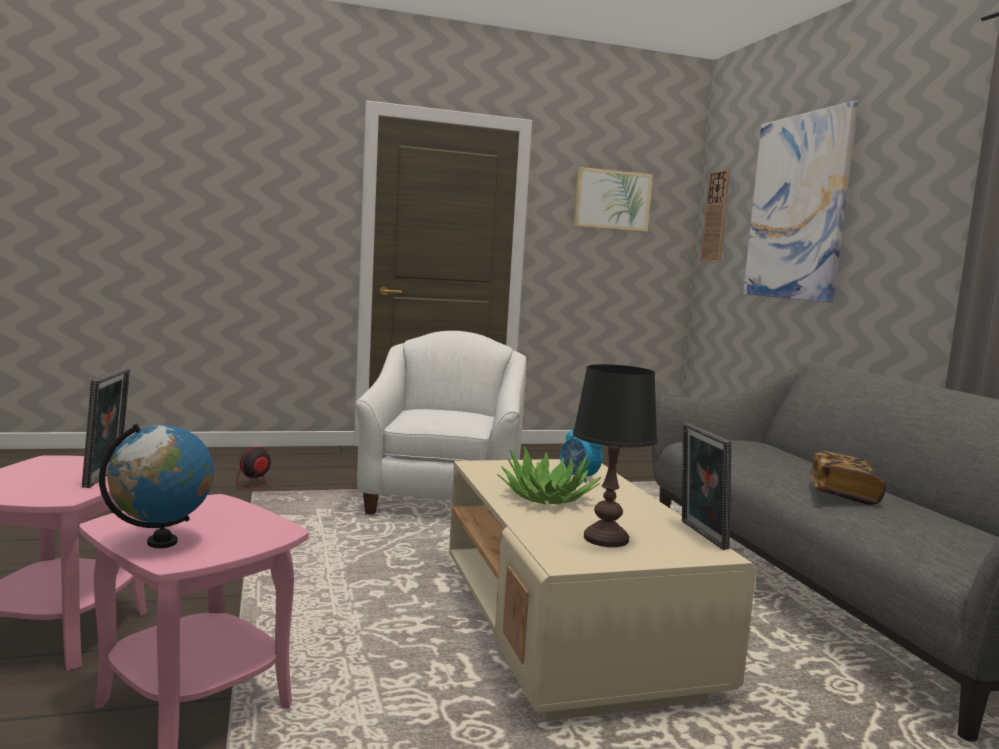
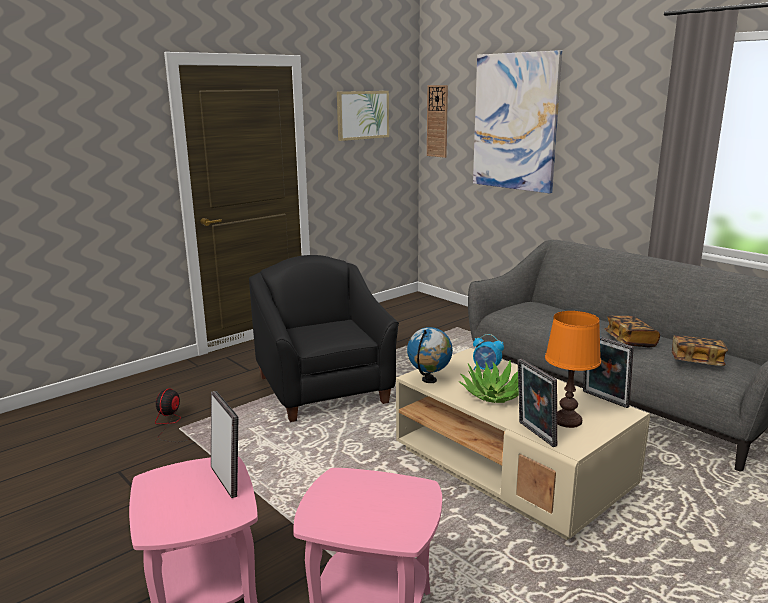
camera: 25 degrees left, 10 degrees up
(162, 542) = (374, 526): globe -> globe (429, 380)
(443, 498) = (324, 389): white armchair -> black armchair
(533, 539) = (534, 434): none -> picture frame
(606, 538) = (567, 420): black table lamp -> orange table lamp
(929, 532) = (696, 361): none -> book

